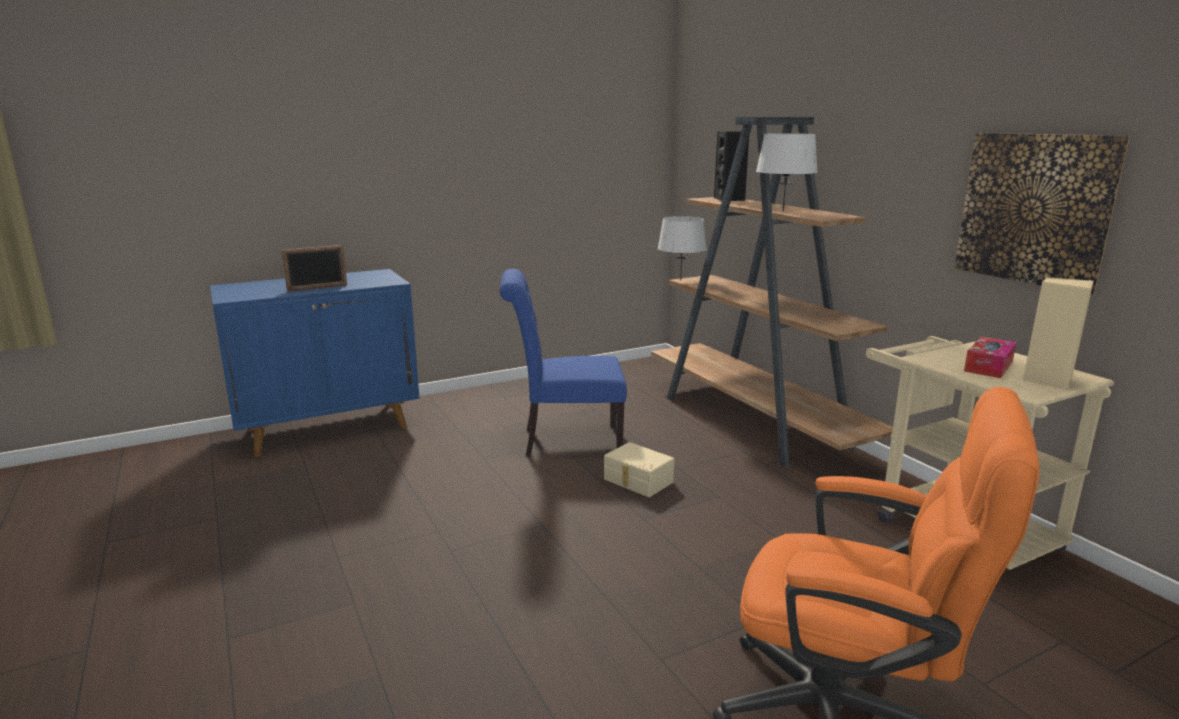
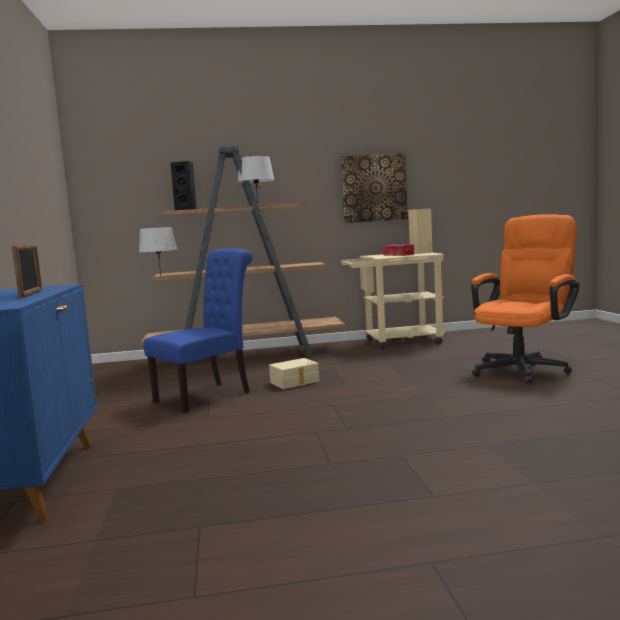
camera: 70 degrees left, 10 degrees down
(565, 440) = (208, 395): blue chair -> blue chair turned 150 degrees counterclockwise

